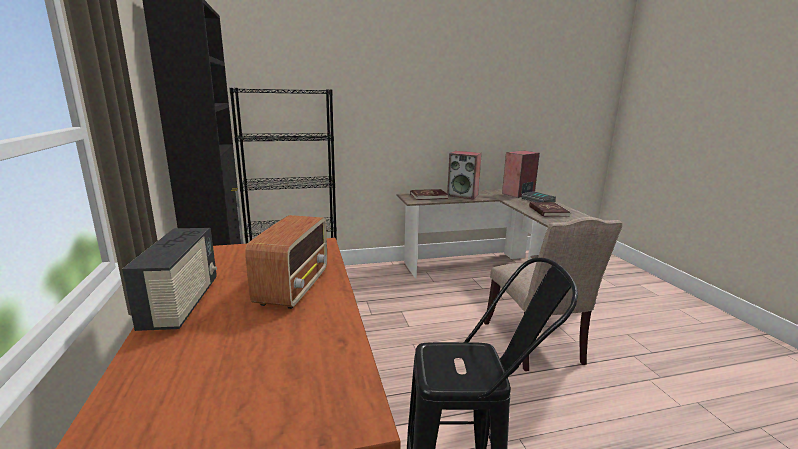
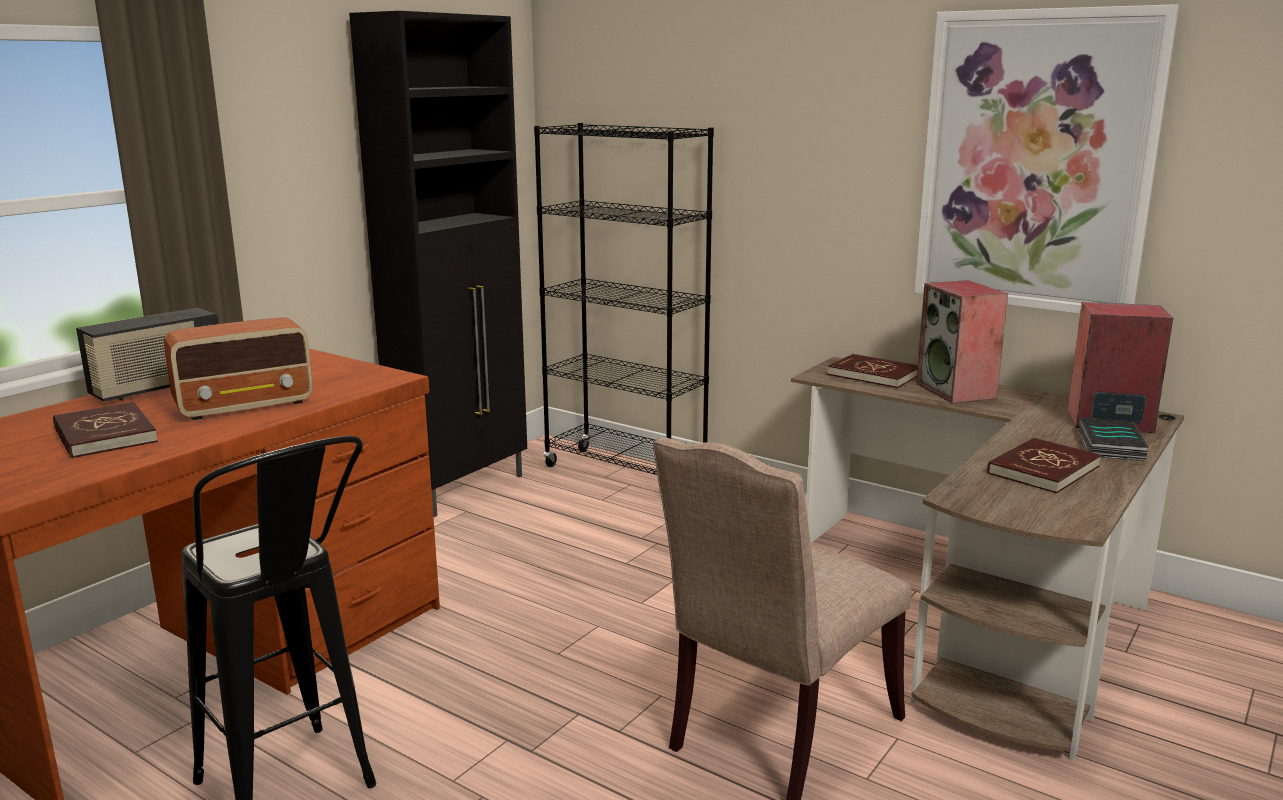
camera: 50 degrees right, 0 degrees up
(263, 347) = (104, 435): none -> red book
(473, 101) = (1035, 162): none -> picture

